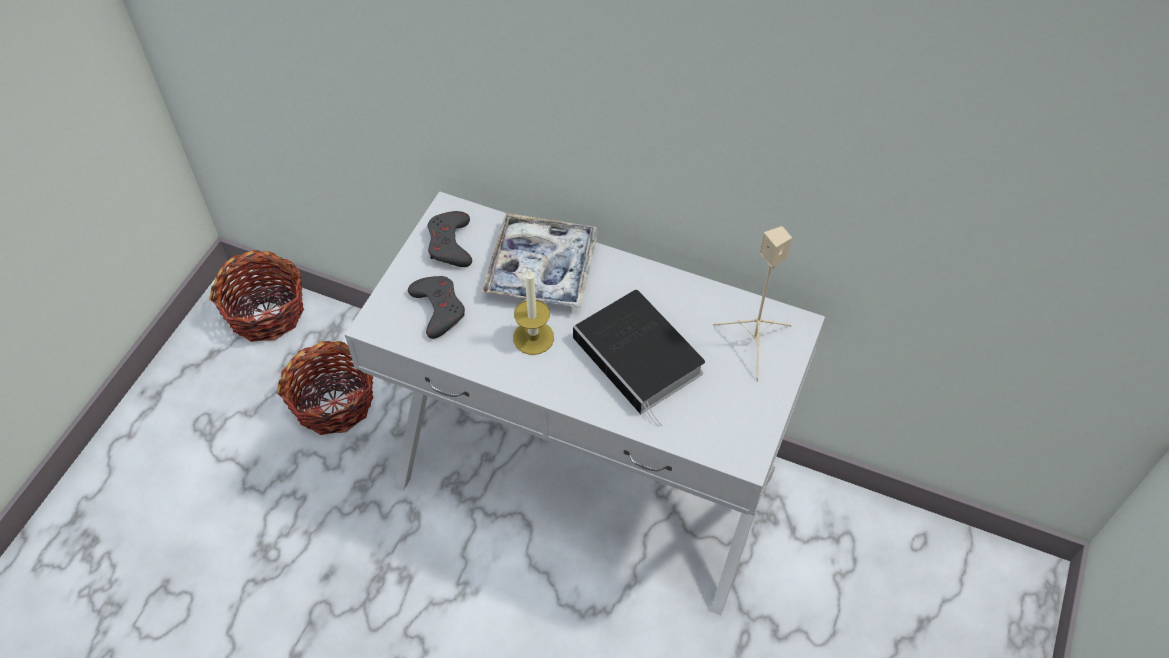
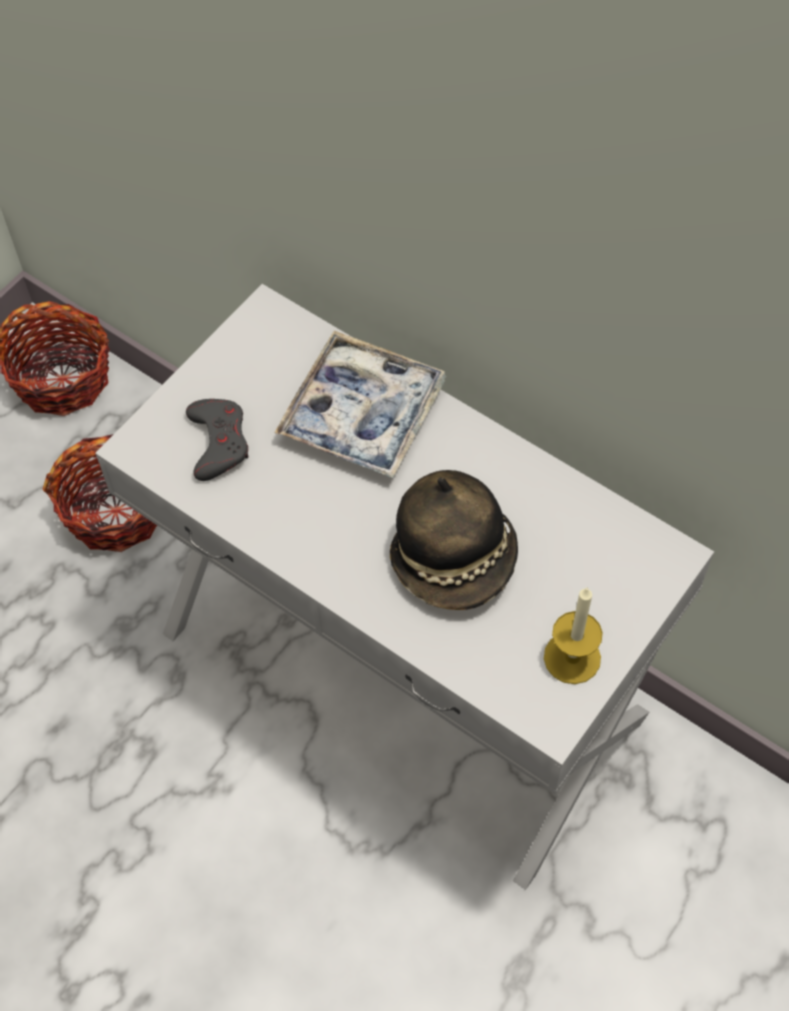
camera: 15 degrees right, 5 degrees up
(450, 244) = (256, 358): grey game controller -> none
(533, 337) = (326, 504): candle -> candle (572, 657)
(641, 358) = (455, 559): book -> hat
(754, 344) = (608, 571): beige speaker -> none

